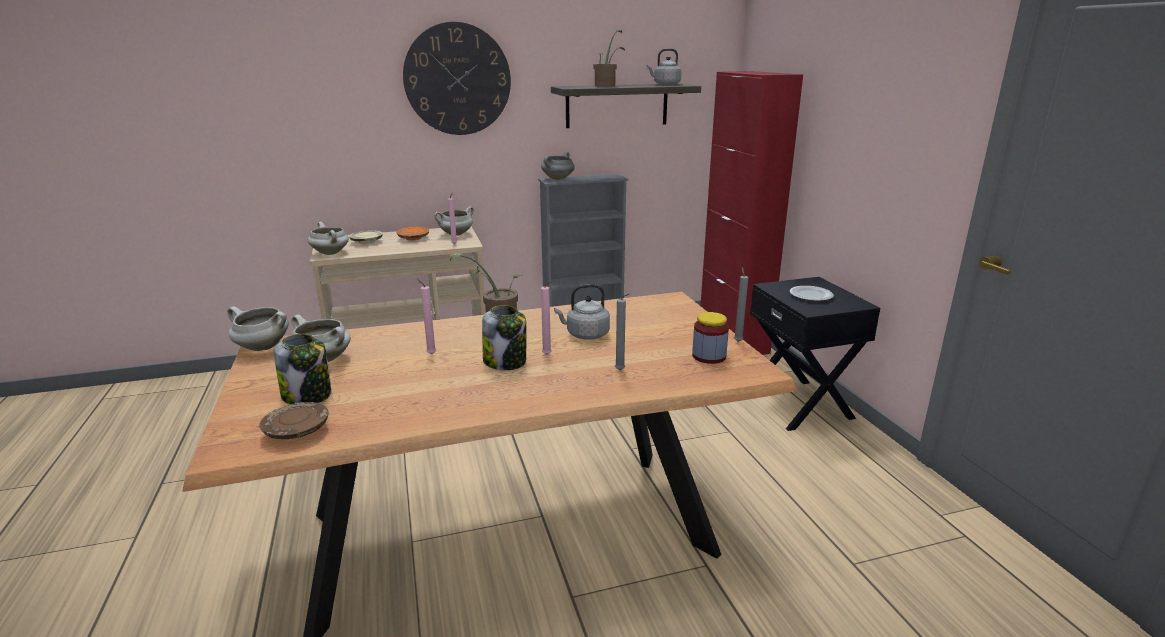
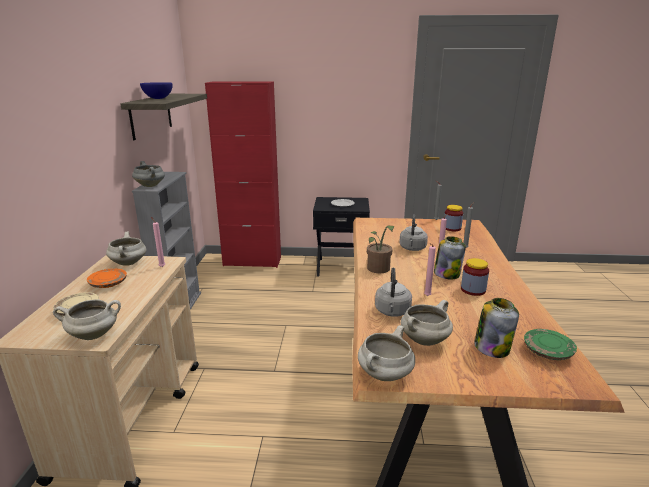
camera: 70 degrees left, 0 degrees up
(296, 431) = (548, 351): brown plate -> green plate
(457, 79) = (66, 104): wall clock -> none
(460, 381) = (473, 290): none -> jar
(607, 85) = (158, 98): potted plant -> blue bowl
(665, 84) = (179, 94): grey kettle -> grey kettle (392, 312)

